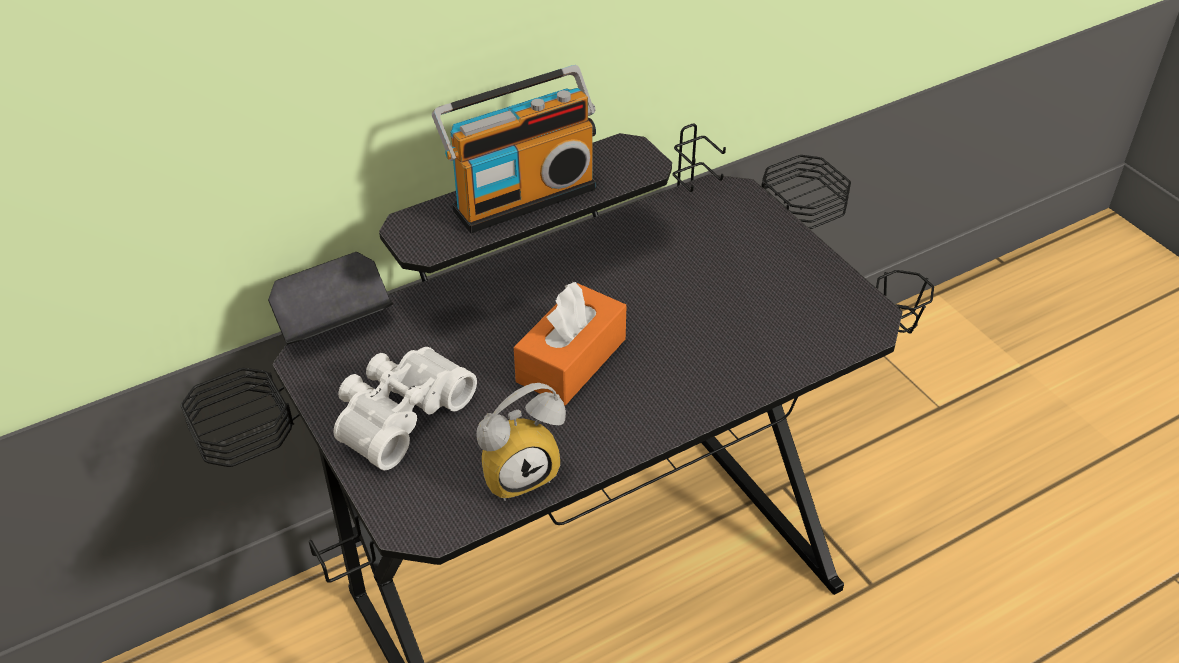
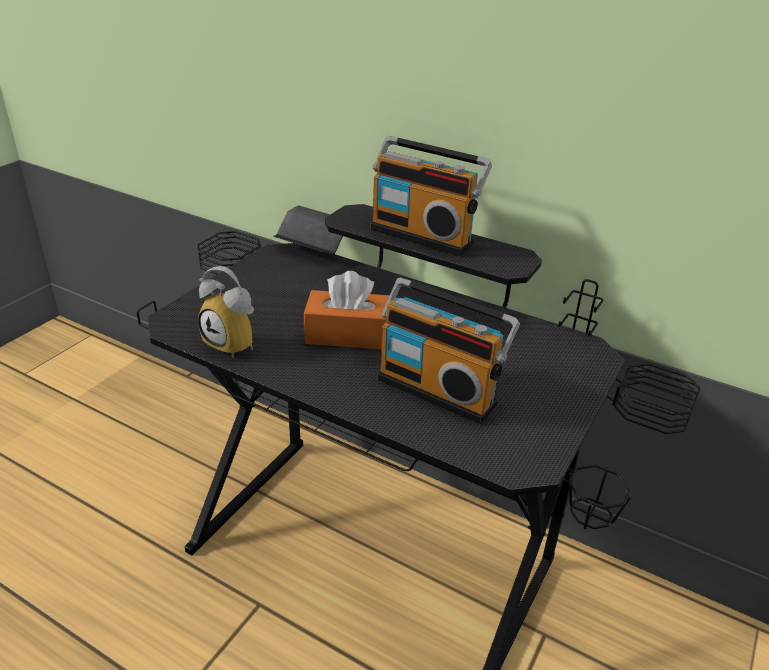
camera: 60 degrees right, 10 degrees down
(398, 414) = (255, 290): white binoculars -> none
(722, 328) = (439, 389): none -> radio

